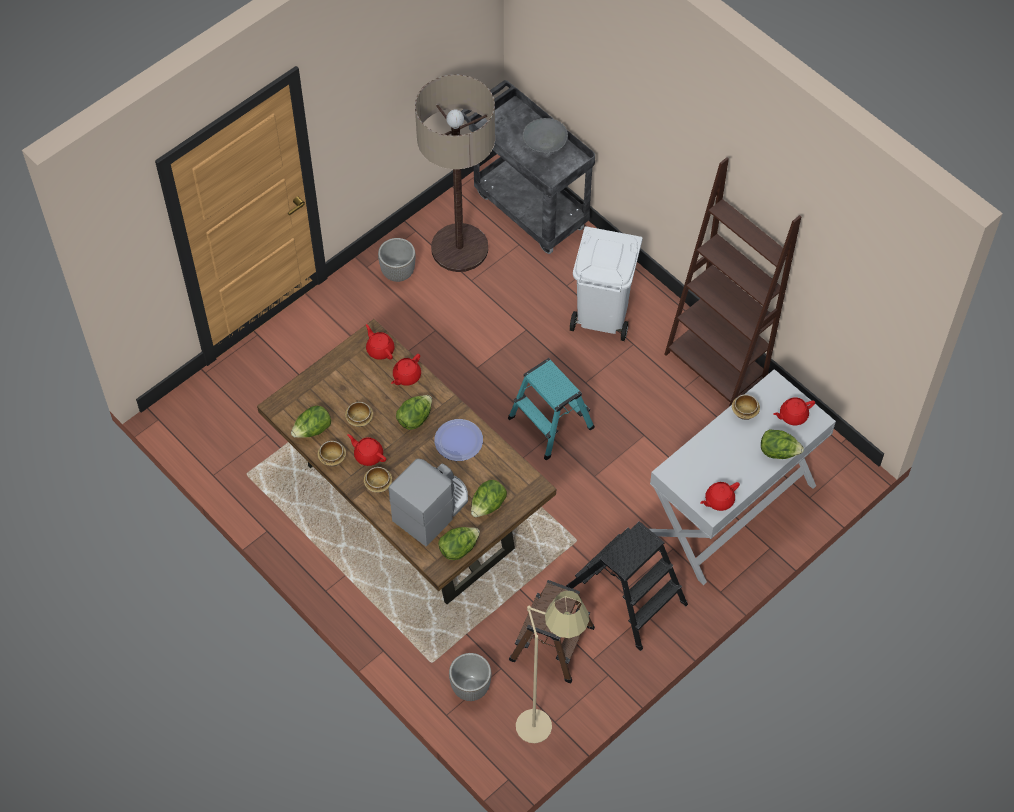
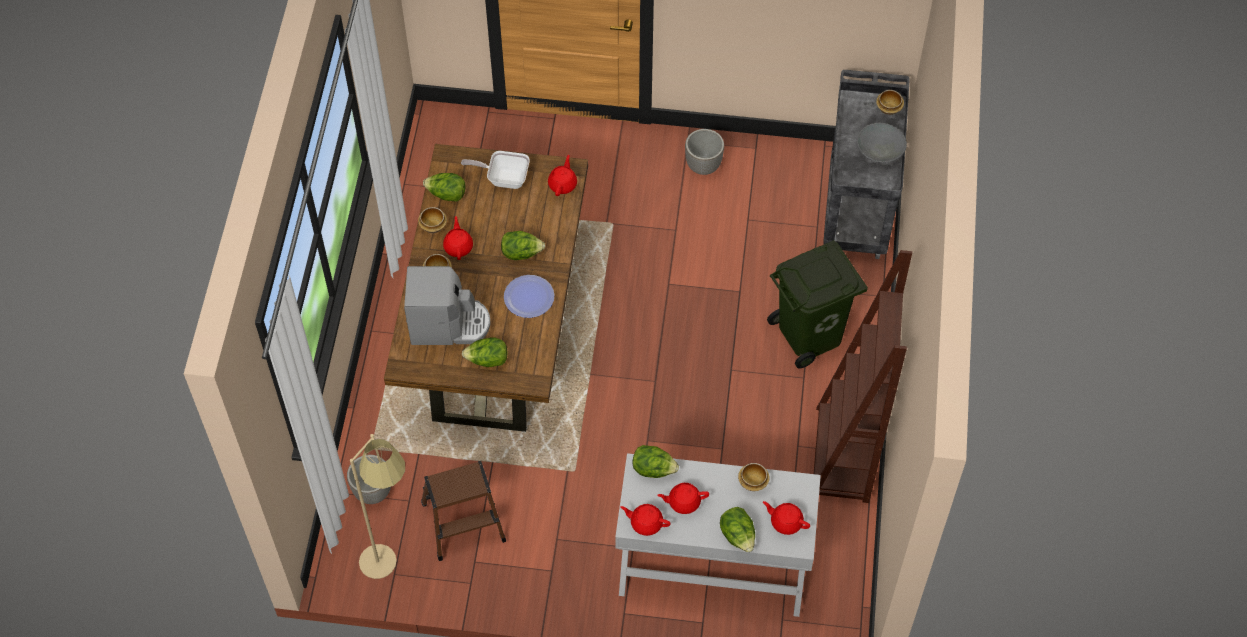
camera: 50 degrees right, 0 degrees up
(336, 383) = (504, 178): none -> frying pan
(360, 419) = (486, 217): bowl -> bowl (889, 108)
(406, 376) = (555, 219): red teapot -> red teapot (683, 502)
(458, 548) = (429, 368): lettuce -> lettuce (653, 469)
(459, 248) = (770, 189): floor lamp -> none
(550, 422) = (668, 372): turquoise step ladder -> none
(603, 315) = (810, 336): white trash can -> green trash can
(626, 595) = (556, 544): black step ladder -> none

